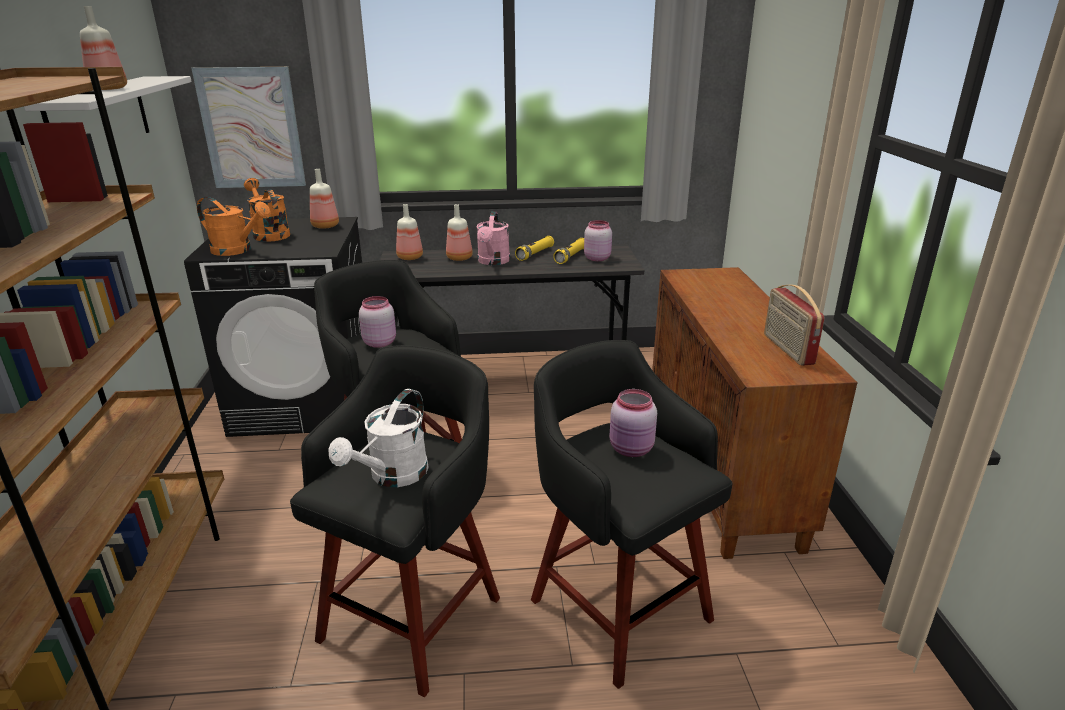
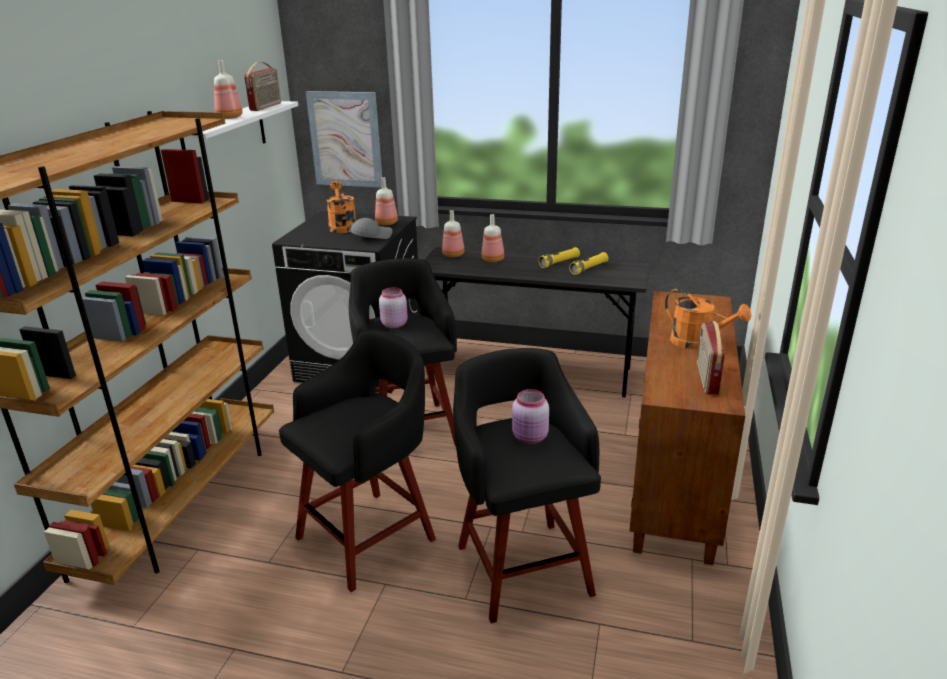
camera: 20 degrees right, 0 degrees up
(152, 80) = (266, 107): none -> radio
(237, 250) = (312, 239): orange watering can -> orange watering can (698, 343)
(316, 241) = (371, 236): none -> grey cap
(392, 476) = (347, 425): white watering can -> none
(493, 262) = (518, 266): pink watering can -> none
(597, 258) = (611, 272): pink jar -> none

